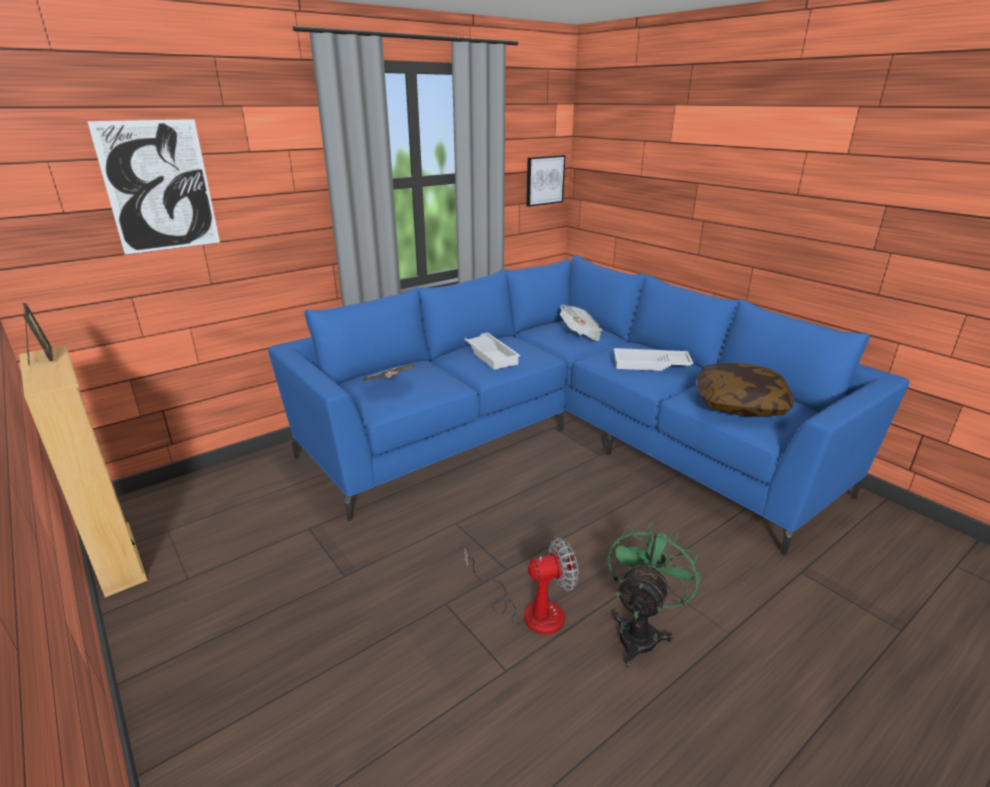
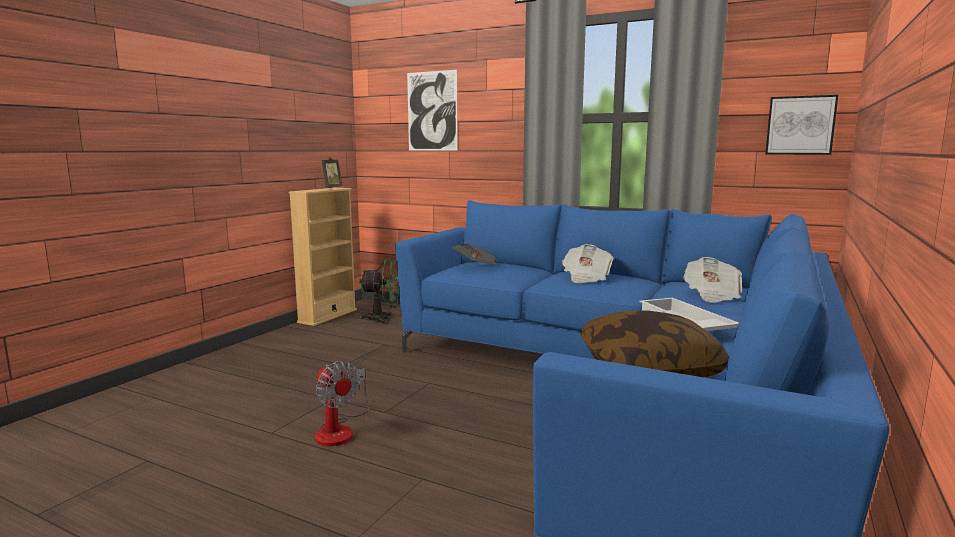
camera: 65 degrees right, 15 degrees down
(491, 354) = (586, 278): white tray -> newspaper
(640, 631) = (336, 484): green fan -> green fan (383, 319)

